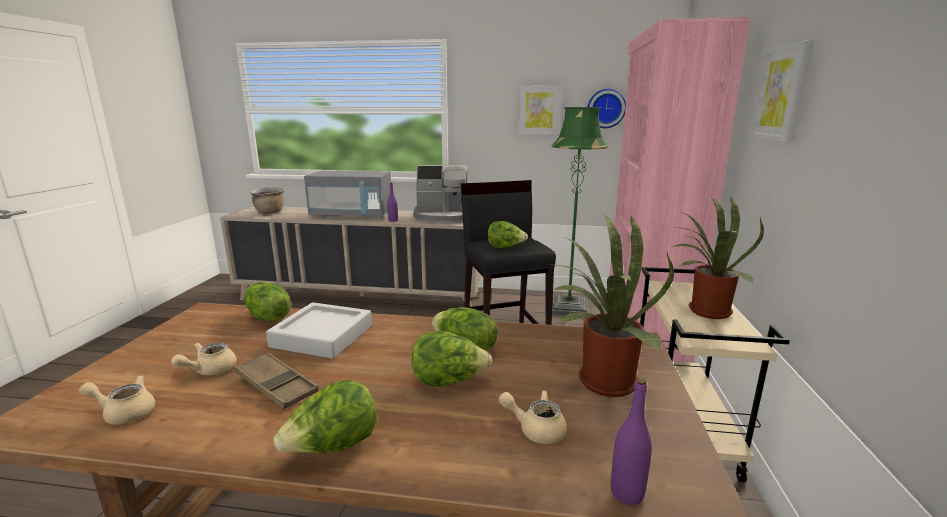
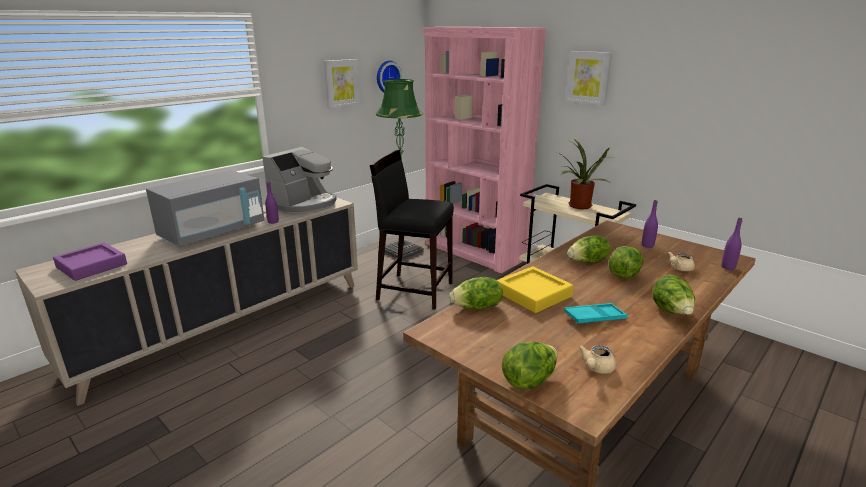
camera: 55 degrees left, 5 degrees up
(210, 370) = (555, 336): beige teapot -> none
(270, 212) = (92, 266): brown cooking pot -> purple tray
(276, 385) = (594, 317): brown tray -> turquoise tray
(322, 336) = (533, 294): grey tray -> yellow tray
(505, 248) = (428, 209): lettuce -> lettuce (529, 380)
(600, 382) = (647, 245): potted plant -> purple bottle

